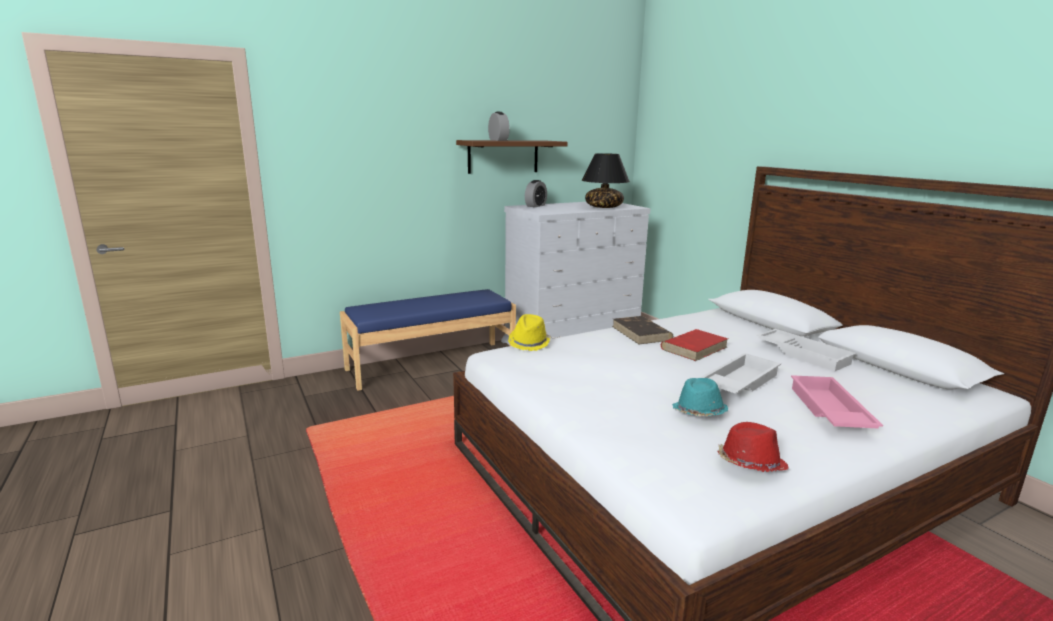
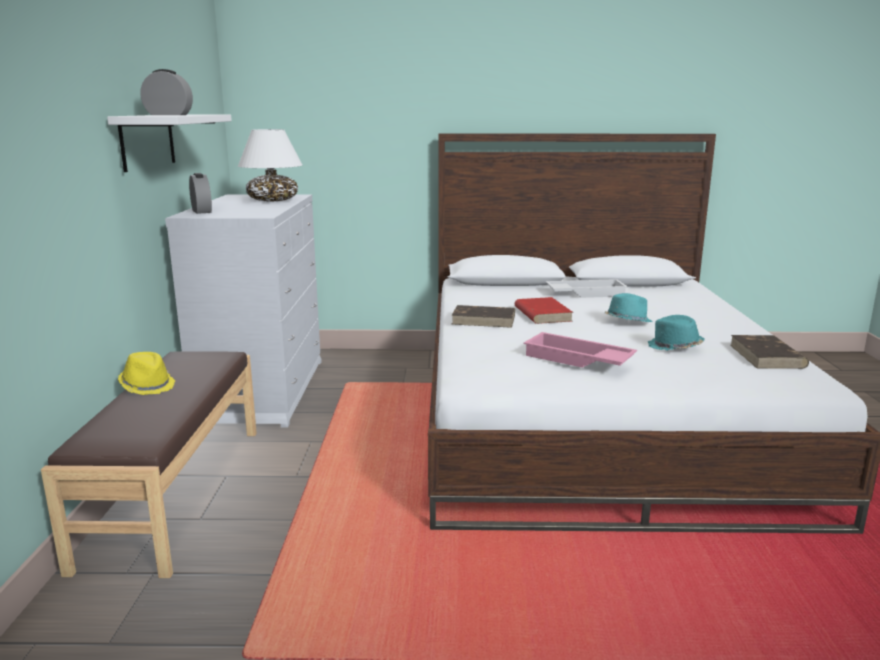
camera: 60 degrees left, 0 degrees up
(431, 364) = (174, 492): blue bench -> brown bench
(503, 156) = (147, 141): brown shelf -> white shelf
(529, 342) = (460, 362): yellow hat -> yellow hat (147, 386)
(603, 207) = (272, 200): black table lamp -> white table lamp
(738, 381) = (627, 321): white tray -> turquoise hat
(749, 464) = (767, 356): red hat -> brown book
(828, 410) = (692, 316): pink tray -> pink tray (576, 359)

